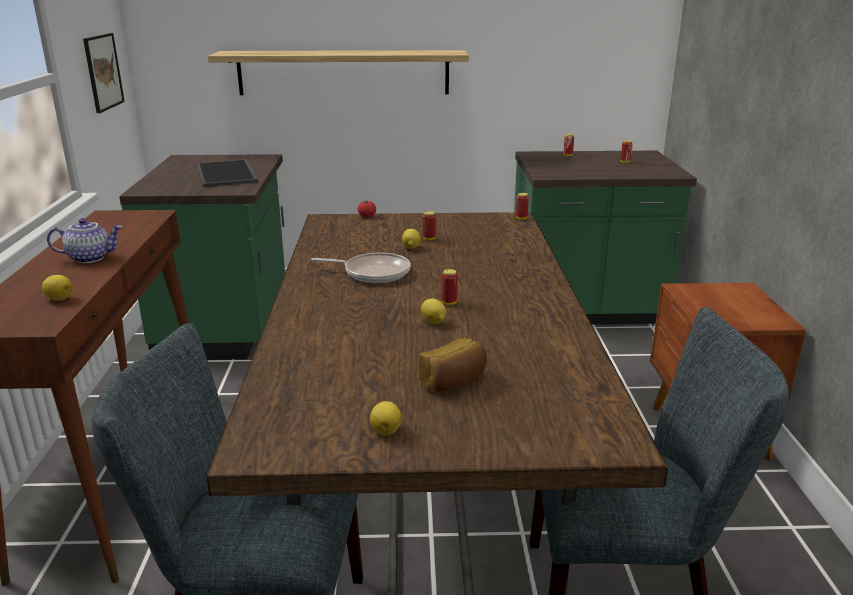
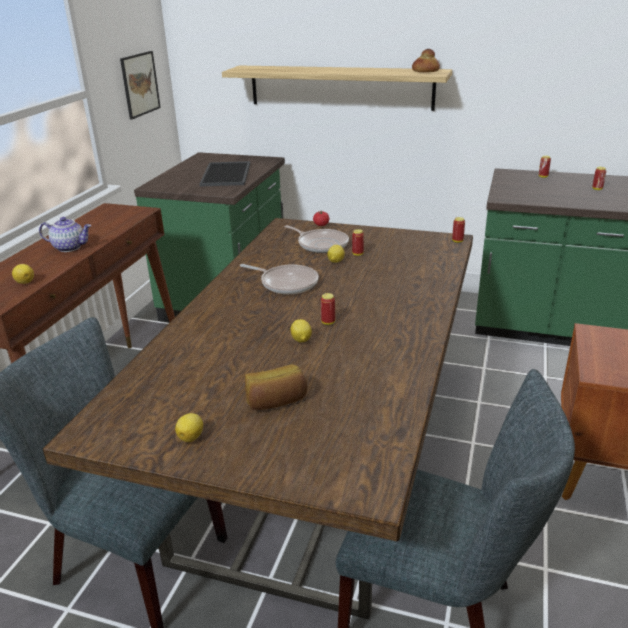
camera: 20 degrees right, 5 degrees up
(381, 234) = (321, 244): none -> frying pan
(440, 51) = (425, 71): none -> bread

